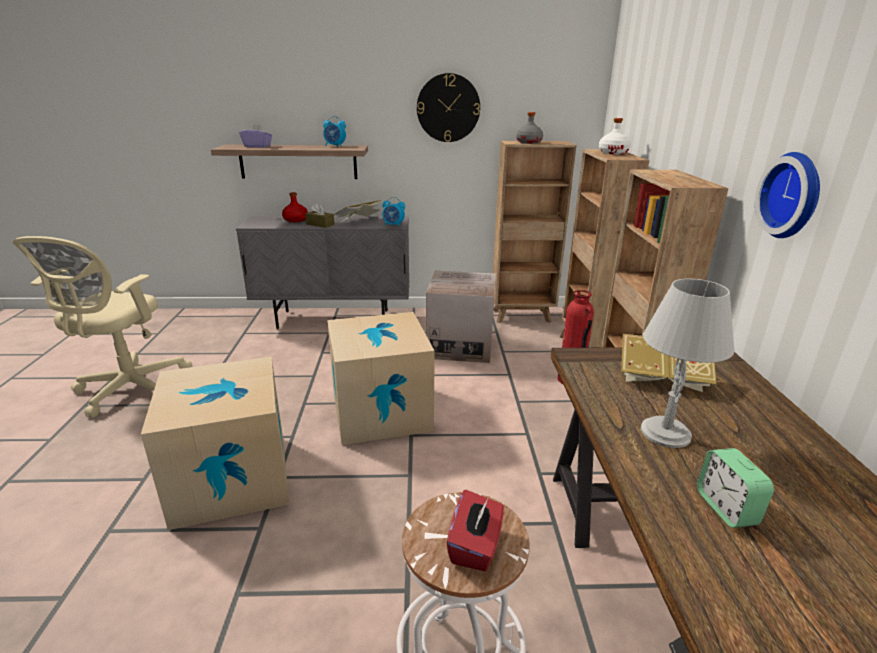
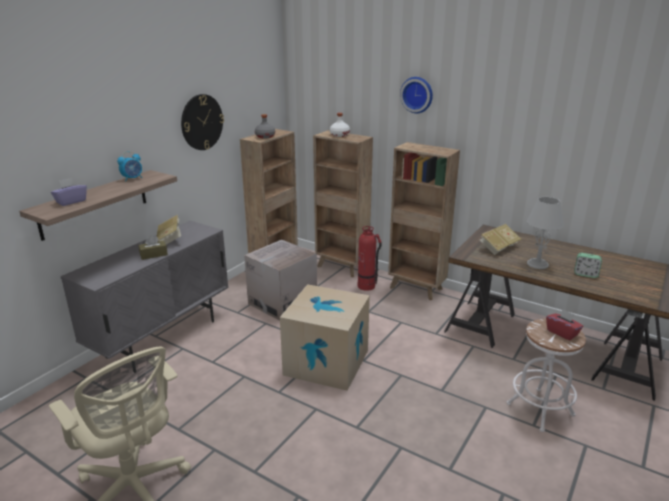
camera: 55 degrees left, 0 degrees up
(232, 479) = (340, 449): cardboard box -> none
(296, 220) = (119, 260): red bottle -> none
(393, 225) = (207, 231): alarm clock -> none
(793, 195) = (504, 150): wall clock -> wall clock (417, 94)

